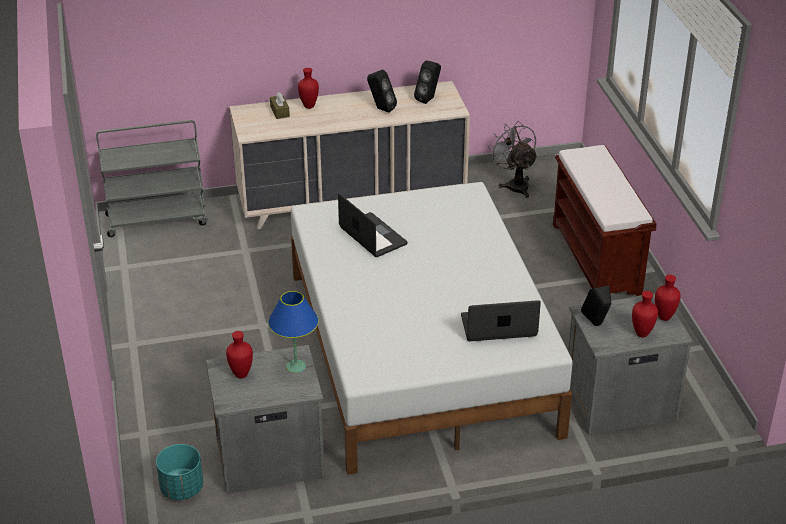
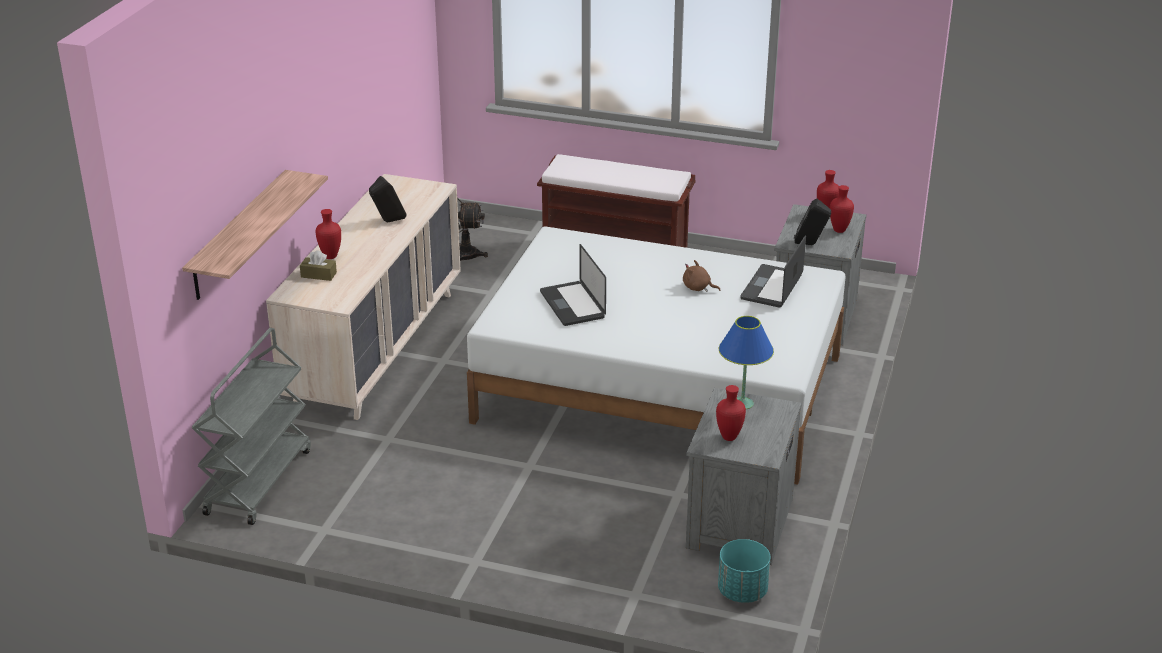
camera: 60 degrees left, 5 degrees down
(201, 46) = (238, 235): none -> shelf
(372, 236) = (572, 305): laptop -> laptop turned 105 degrees counterclockwise
(429, 99) = (403, 194): black speaker -> none
(458, 288) = (698, 288): none -> brown plush toy

